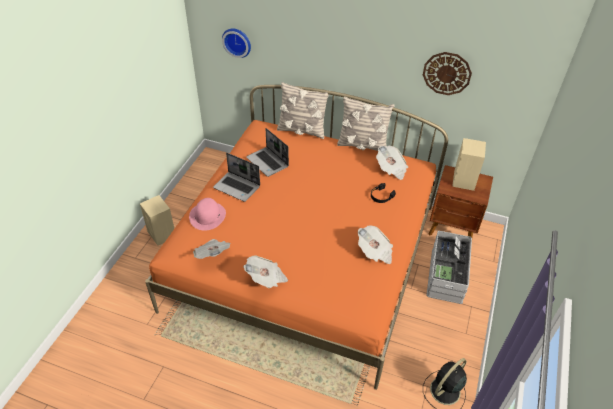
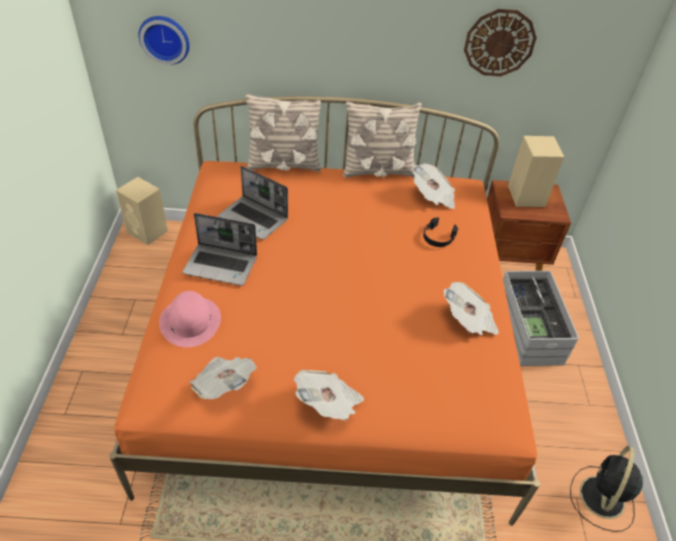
camera: 20 degrees left, 0 degrees up
(162, 234) = (98, 365): beige speaker -> beige speaker (148, 232)

